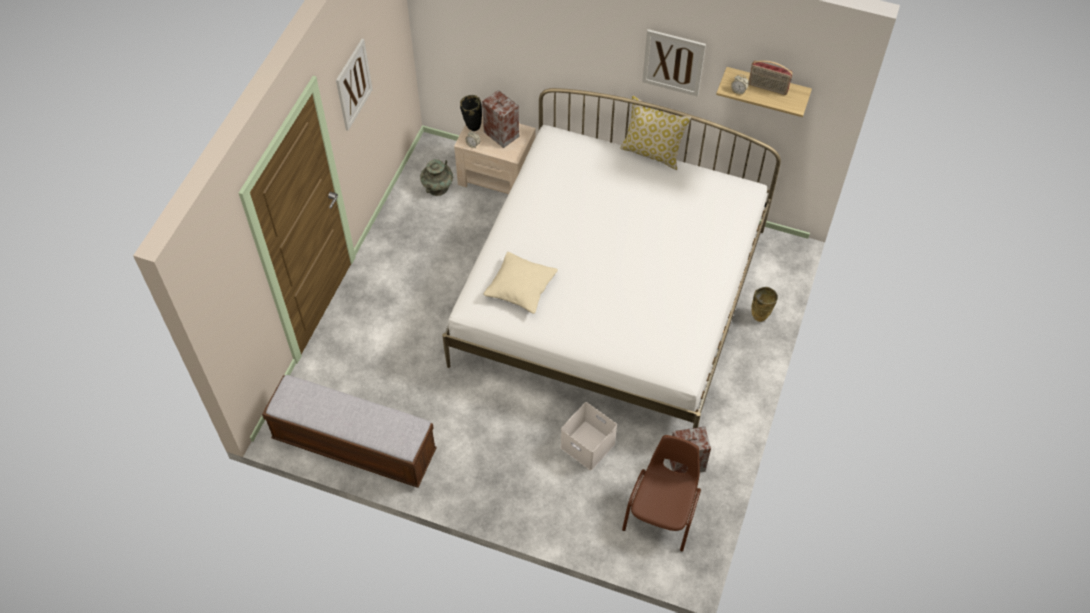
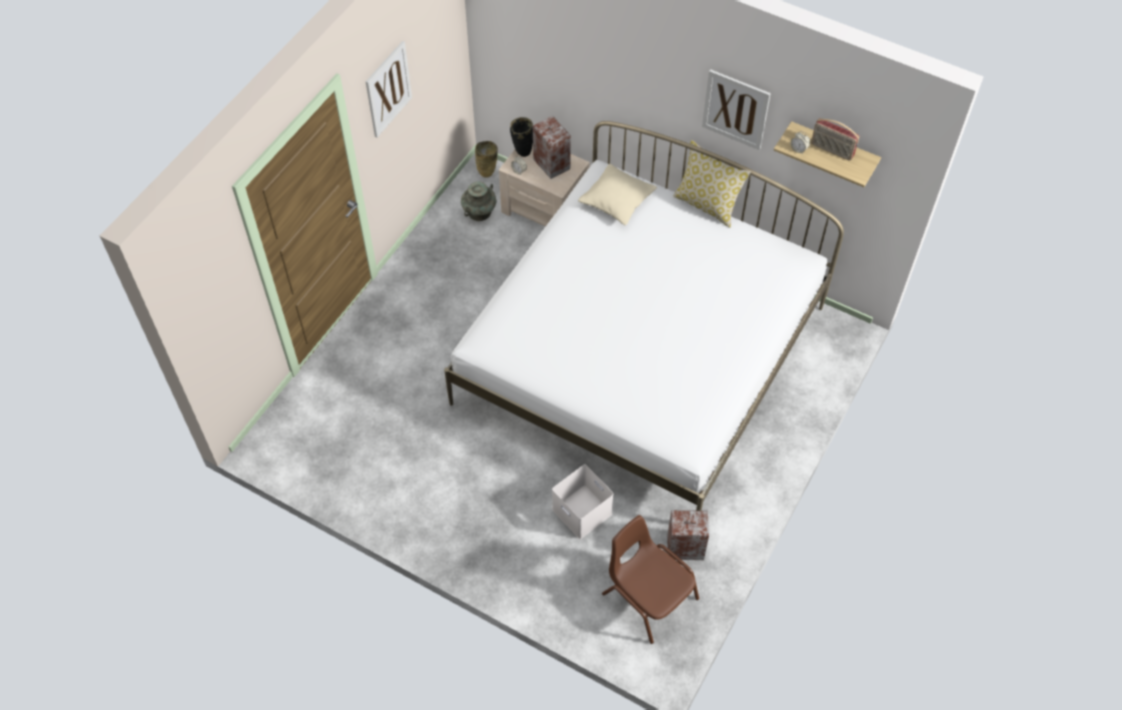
camera: 10 degrees right, 0 degrees up
(354, 445) = (335, 473): bench -> none
(520, 288) = (534, 331): beige pillow -> beige pillow (617, 201)
(663, 511) = (648, 595): brown chair -> brown chair turned 75 degrees counterclockwise
(760, 316) = (800, 400): beige vase -> beige vase (488, 172)

